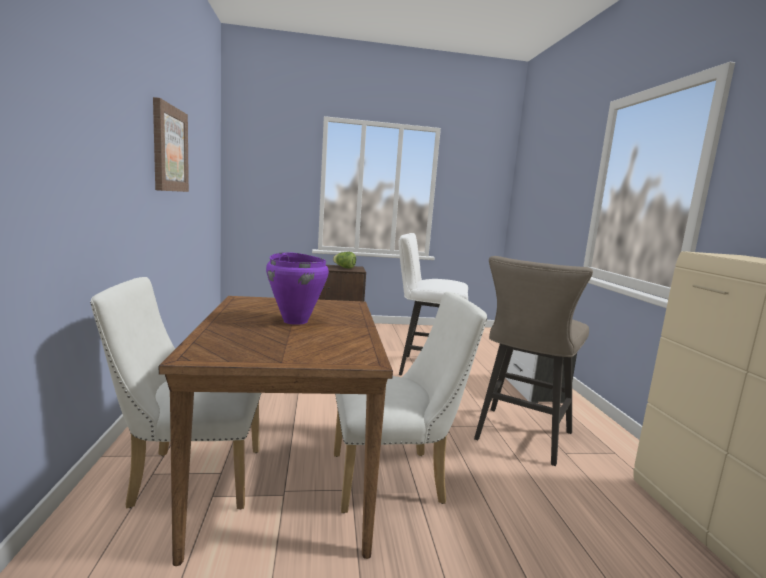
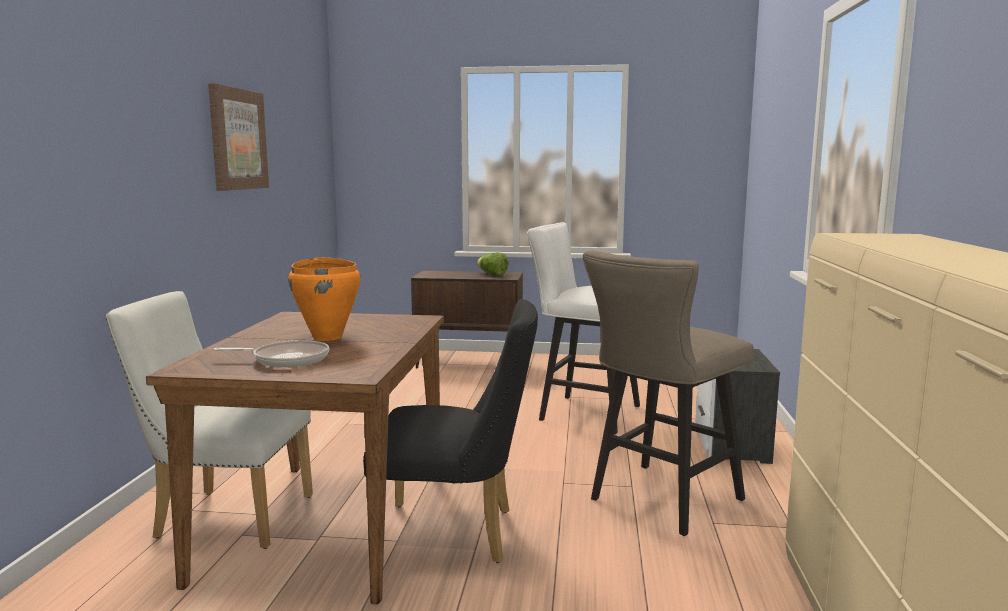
camera: 15 degrees right, 0 degrees up
(283, 344) = (286, 360): none -> frying pan
(296, 321) = (328, 337): purple cooking pot -> orange cooking pot
(396, 479) = (457, 534): white chair -> black chair

